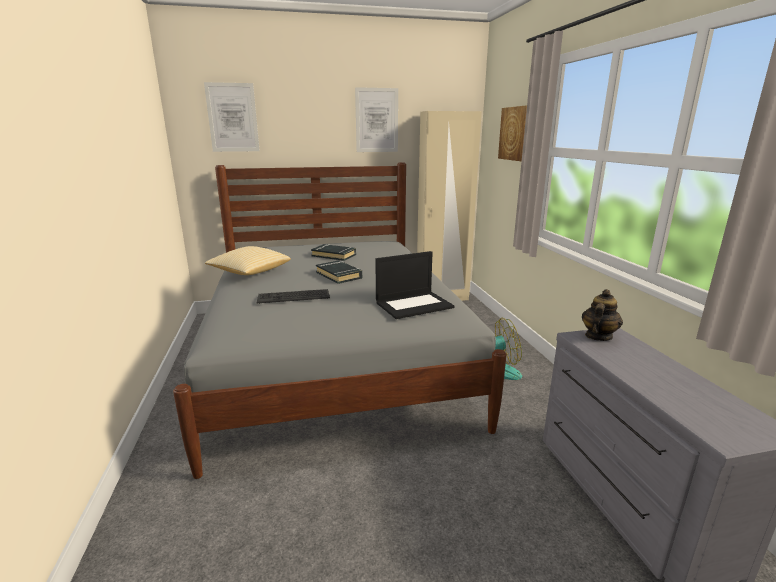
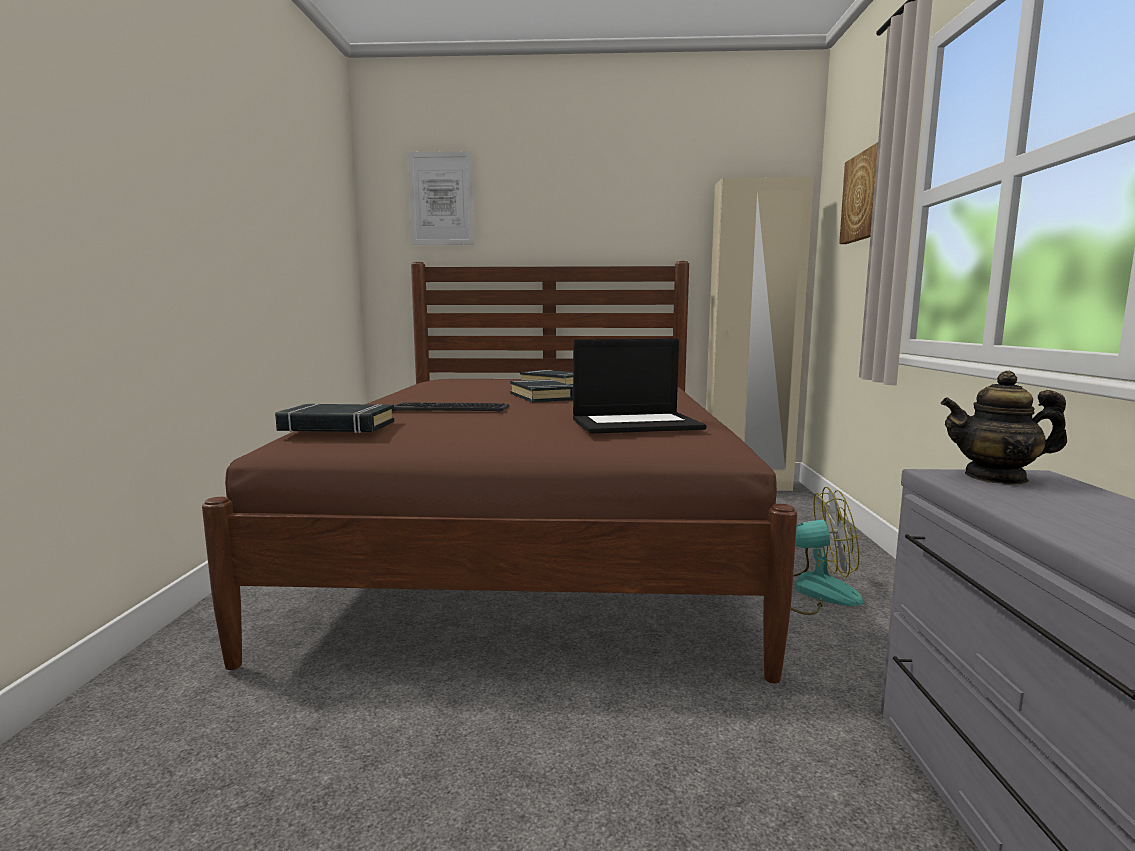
camera: 15 degrees right, 10 degrees down
(240, 326) = (337, 426): none -> black book
(249, 272) = (416, 391): pillow -> none
(333, 358) = (533, 543): grey bed -> brown bed
(377, 120) = (646, 200): picture -> none
(598, 336) = (996, 477): teapot -> teapot turned 135 degrees counterclockwise

